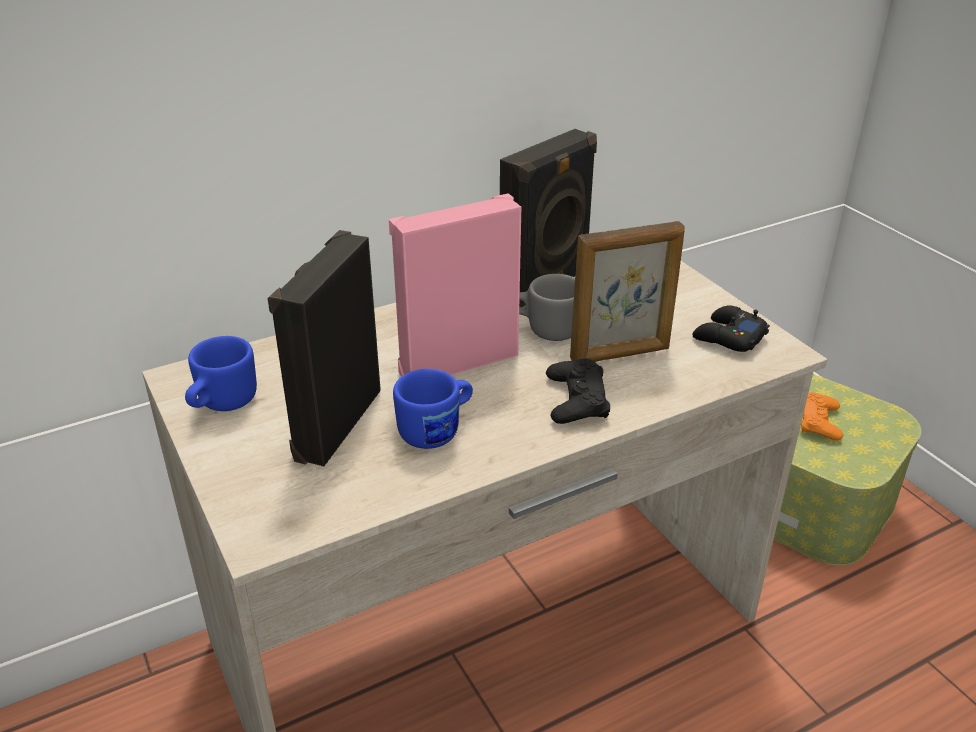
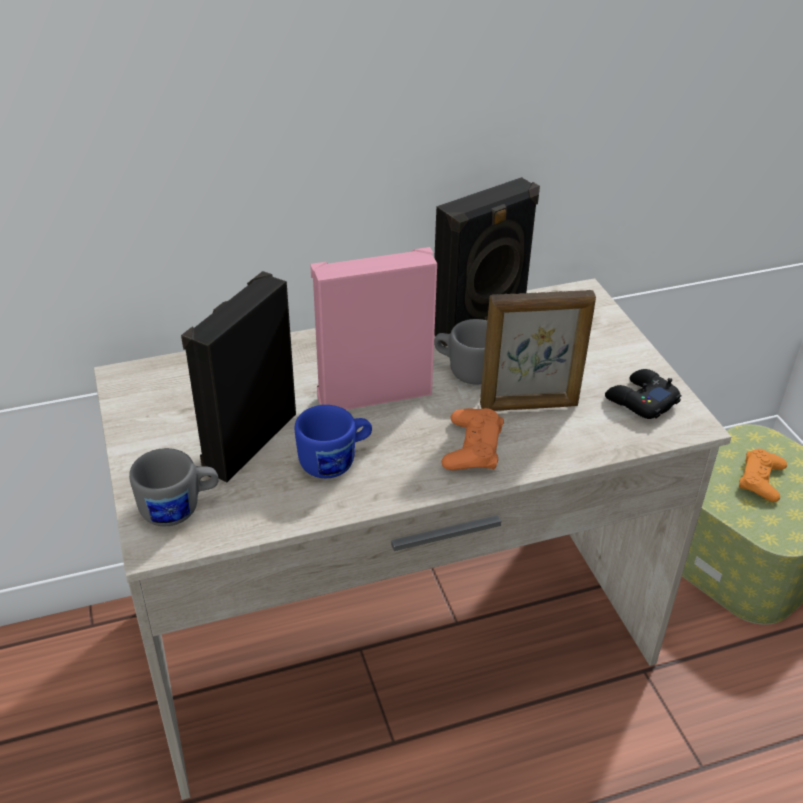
camera: 10 degrees right, 5 degrees up
(221, 404) = (153, 409): blue mug -> none
(278, 500) = (180, 509): none -> grey mug
(576, 399) = (472, 447): black game controller -> orange game controller

